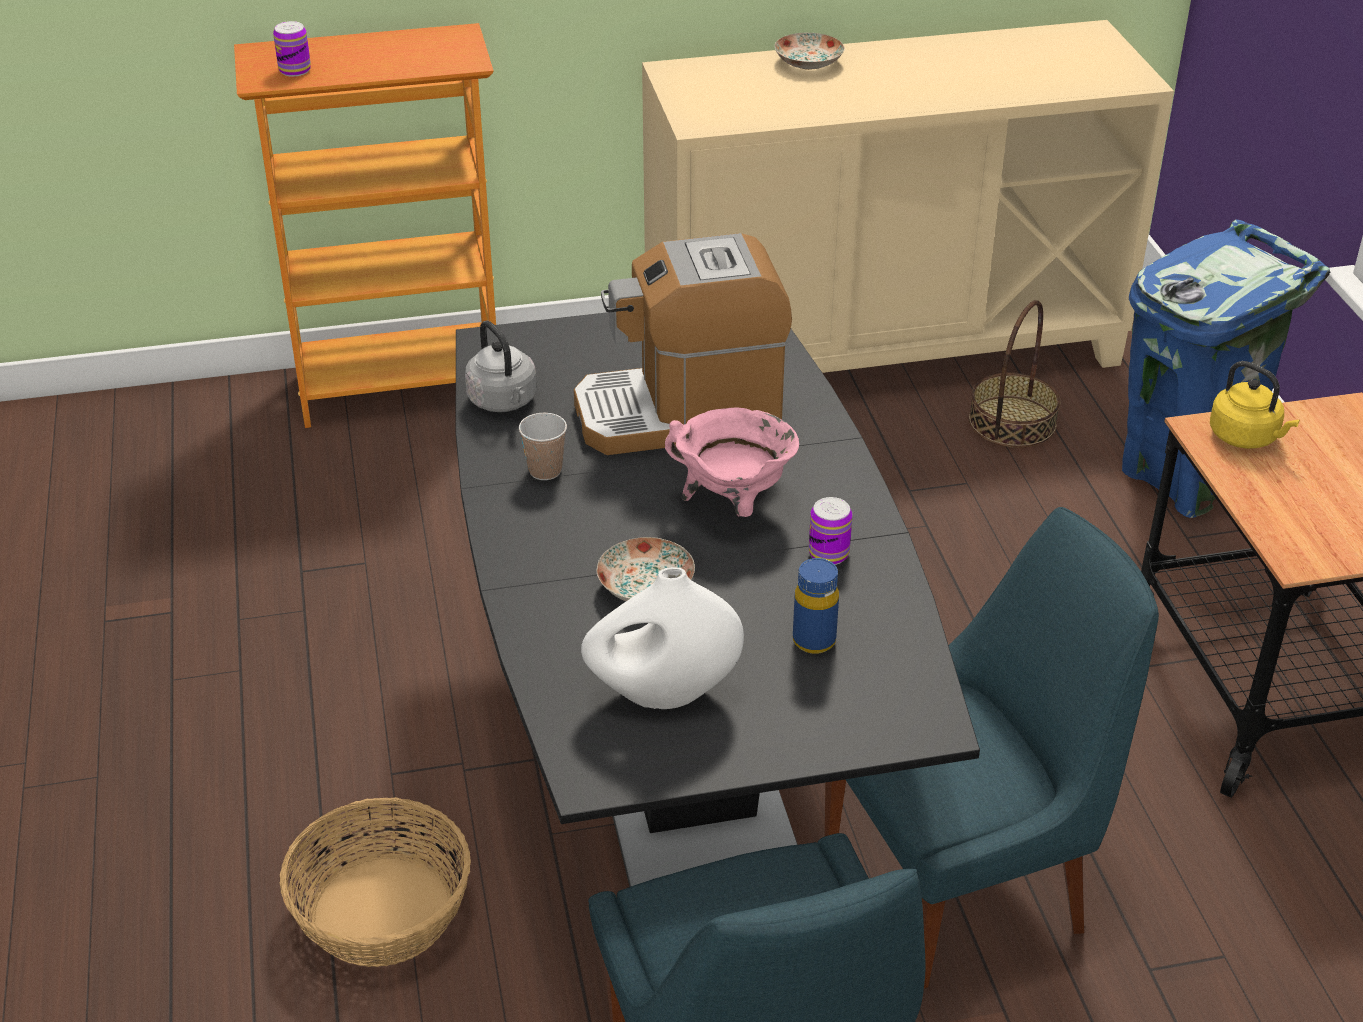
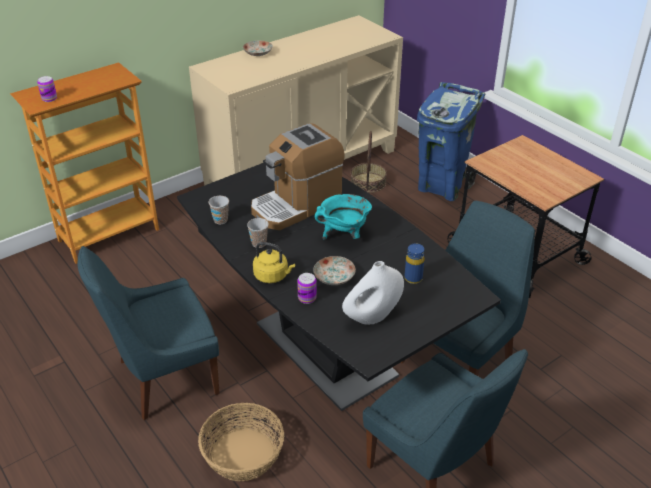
camera: 25 degrees left, 0 degrees up
(328, 706) = (164, 378): none -> blue chair
(504, 402) = (220, 220): grey kettle -> cup
(733, 505) = (344, 235): pink cooking pot -> turquoise cooking pot
(828, 554) = (394, 244): can -> can (307, 298)
(1246, 437) = (497, 161): yellow kettle -> yellow kettle (273, 276)

